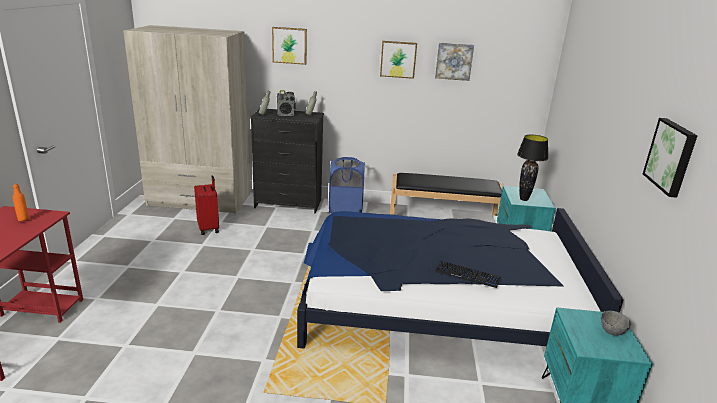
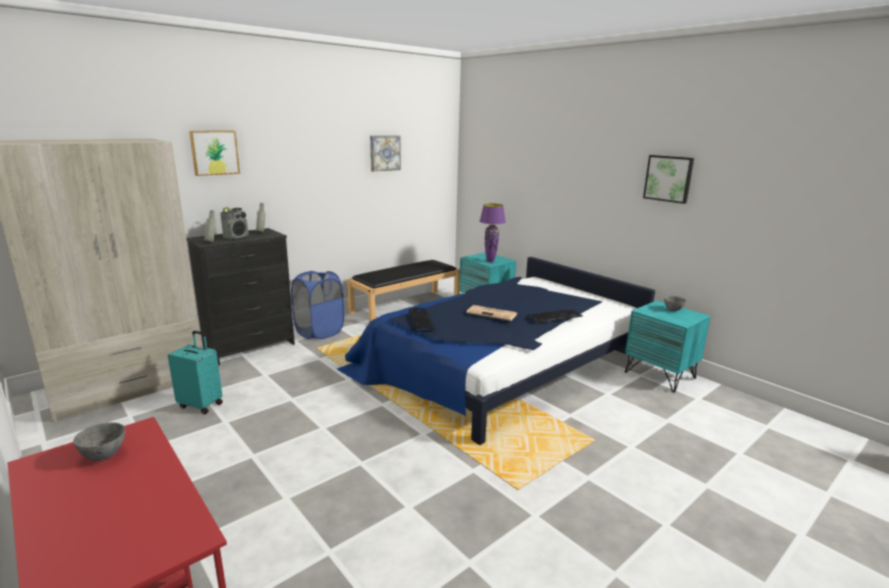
camera: 45 degrees left, 5 degrees down
(23, 220) = (104, 455): orange bottle -> grey bowl
(209, 228) = (201, 405): red suitcase -> turquoise suitcase
(351, 226) = (421, 320): none -> keyboard
(398, 59) = (336, 156): picture -> none
(415, 246) = (492, 313): none -> newspaper
(524, 199) = (490, 261): black table lamp -> purple table lamp

